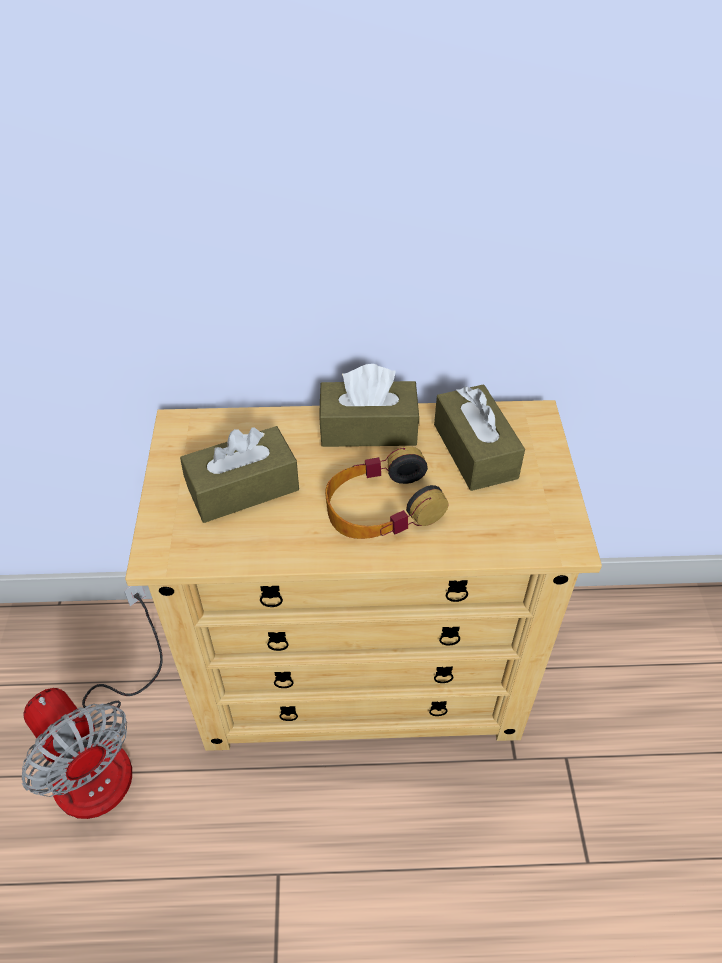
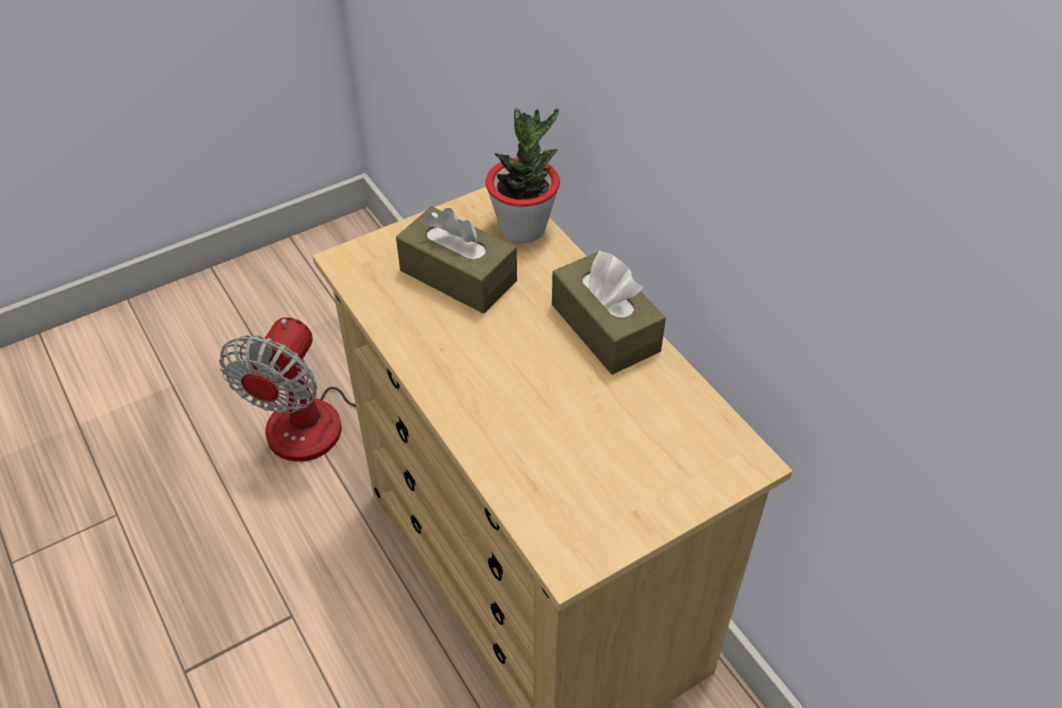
camera: 60 degrees right, 0 degrees up
(225, 427) = (523, 228): none -> potted plant
(381, 507) = (507, 383): headphones -> none
(475, 451) = (643, 426): brown tissue box -> none

